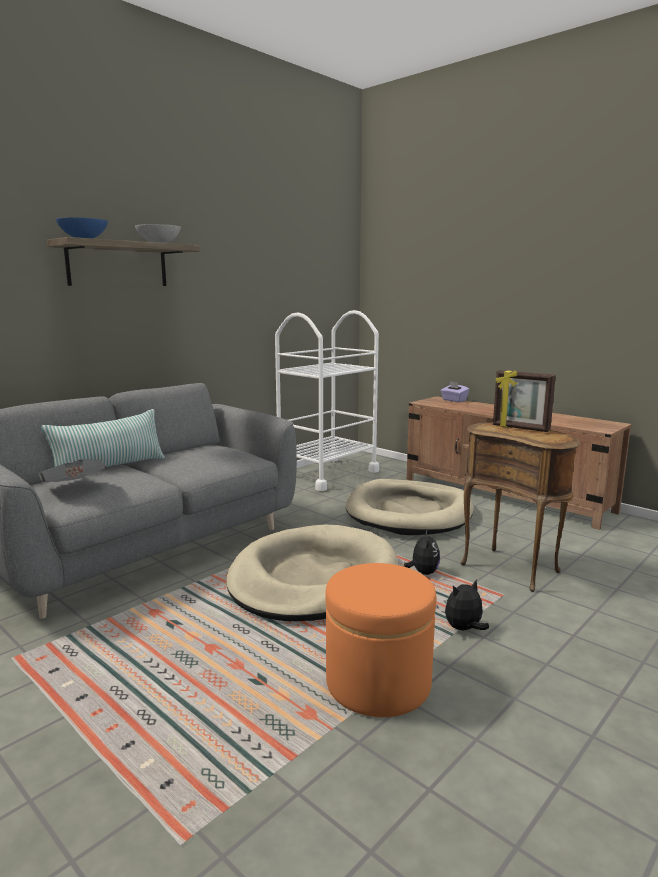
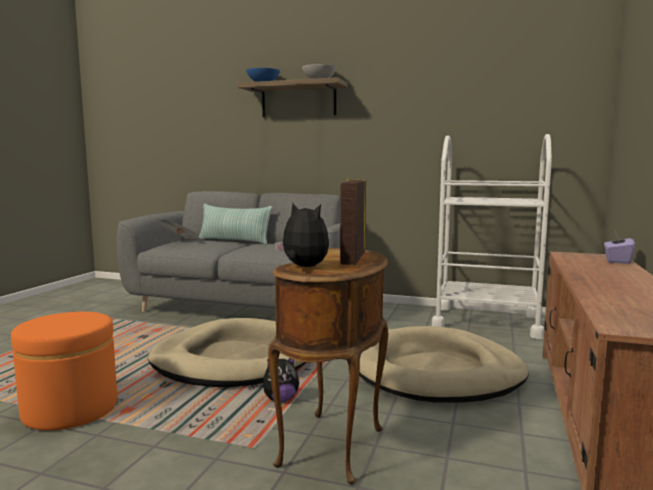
camera: 65 degrees right, 5 degrees down
(464, 629) = (166, 434): plush toy -> plush toy (303, 267)

